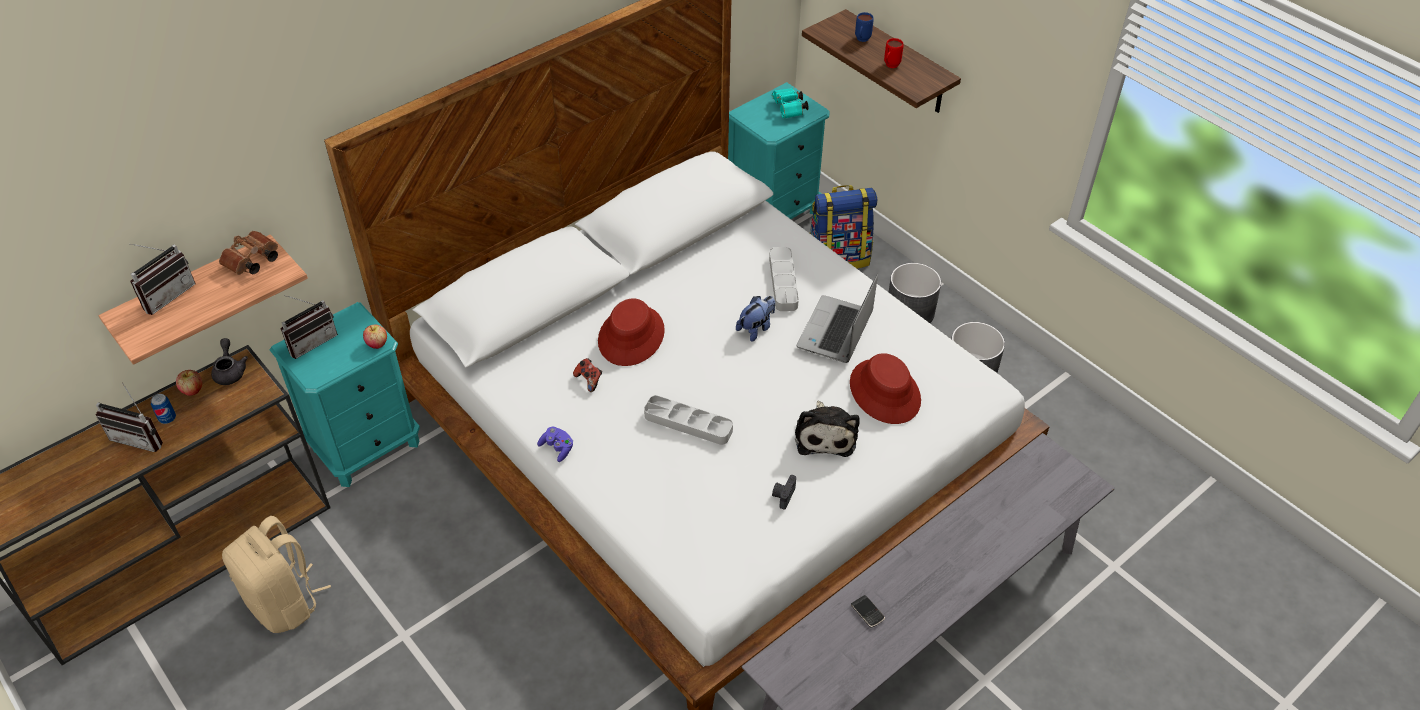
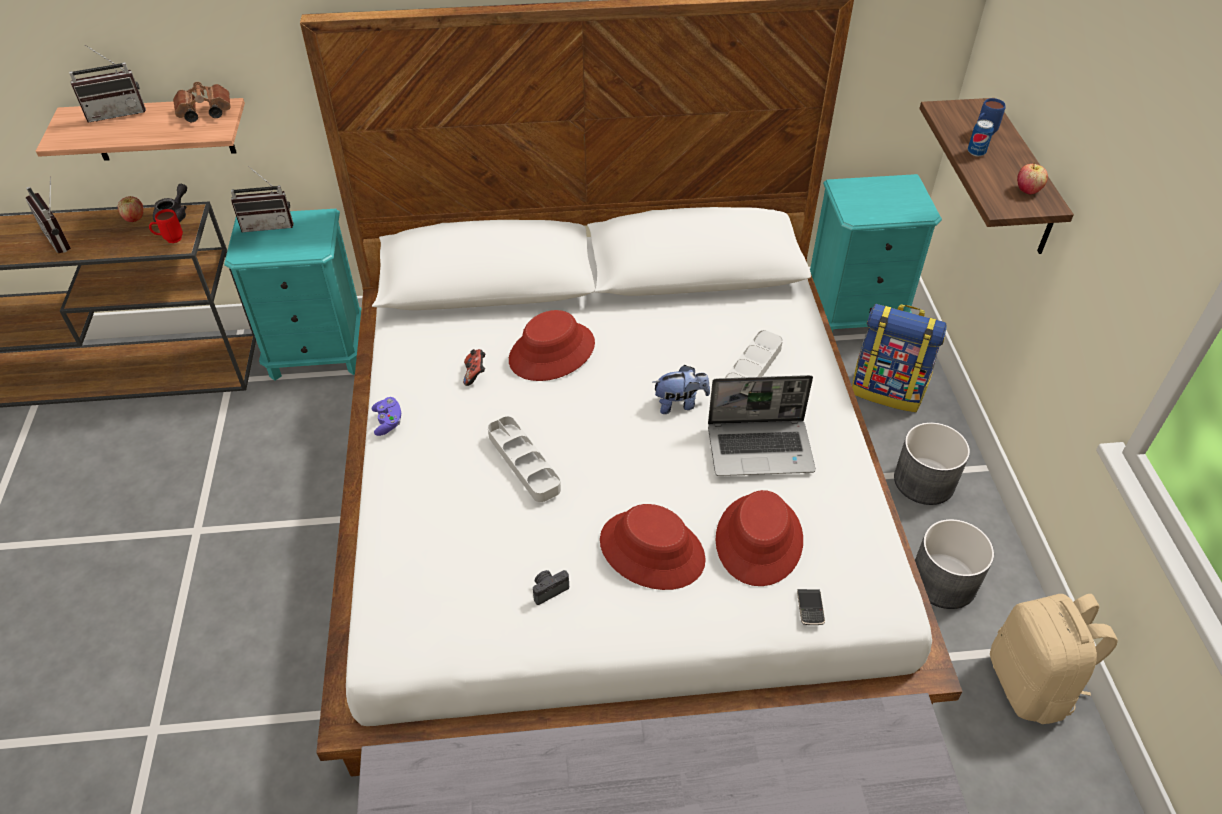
camera: 35 degrees right, 0 degrees up
(167, 418) = (95, 232): can -> can (976, 152)
(284, 602) = (143, 449): beige backpack -> beige backpack (1031, 684)
(377, 344) = (314, 250): apple -> apple (1027, 190)
(789, 110) = (895, 201): turquoise binoculars -> none
(825, 434) = (652, 550): plush toy -> red hat
(836, 332) = (761, 448): laptop -> laptop turned 150 degrees counterclockwise
(867, 612) = (538, 775): phone -> phone (810, 608)
(890, 66) = (992, 171): red mug -> red mug (170, 240)

